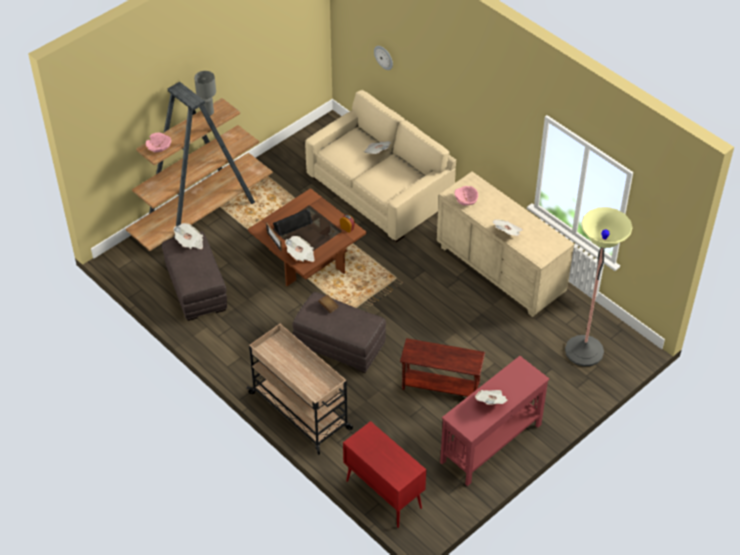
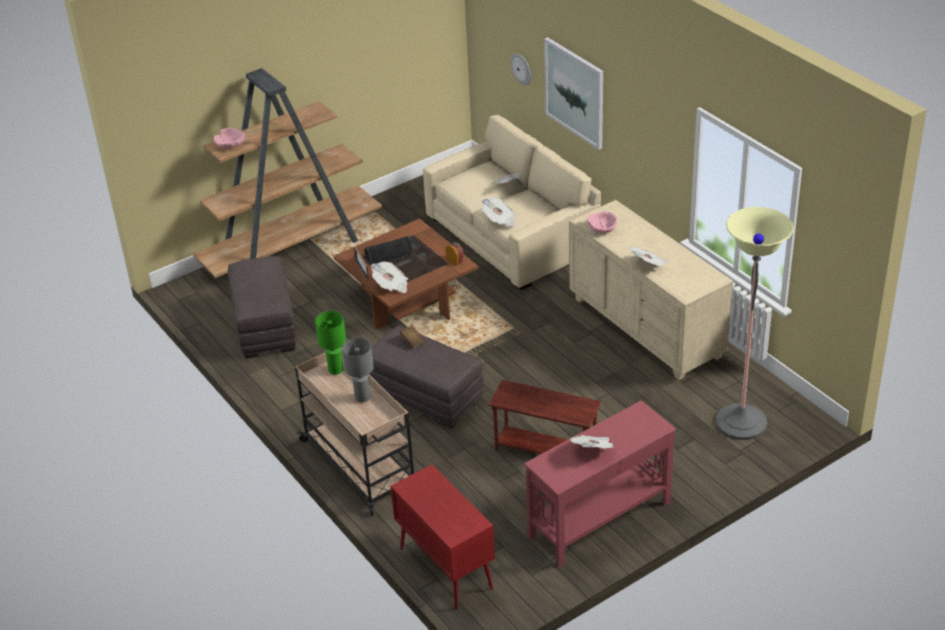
camera: 10 degrees right, 10 degrees down
(190, 242) = (260, 266): newspaper -> newspaper (499, 220)
(208, 112) = (298, 114): grey table lamp -> grey table lamp (362, 397)
(280, 343) = (336, 370): none -> green table lamp
(434, 84) = (575, 92): none -> picture

